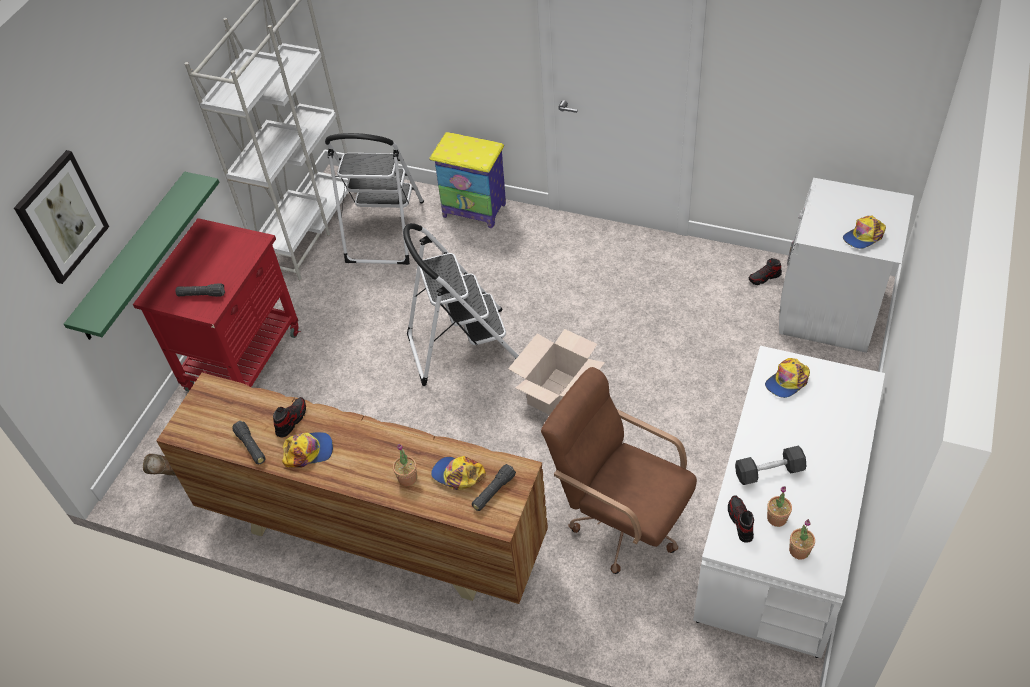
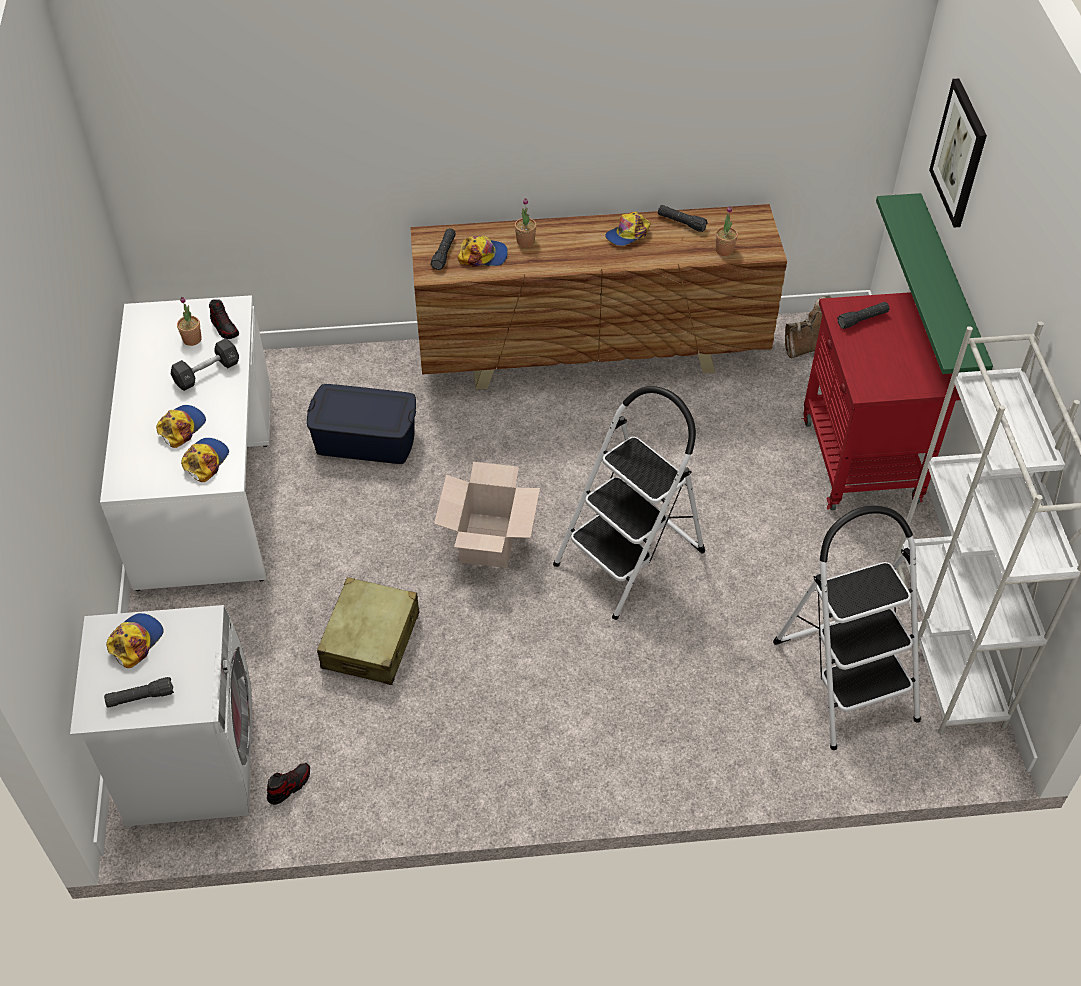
camera: 150 degrees right, 0 degrees up
(291, 420) = (664, 250): shoe -> none
(475, 212) = (745, 758): nightstand -> none
(620, 523) = (366, 440): brown office chair -> blue storage box
(679, 349) = (371, 640): none -> beige suitcase
(799, 550) = (167, 322): potted plant -> potted plant (724, 250)
(803, 421) = (181, 427): none -> cap
(863, 202) = (140, 697): none -> black flashlight

